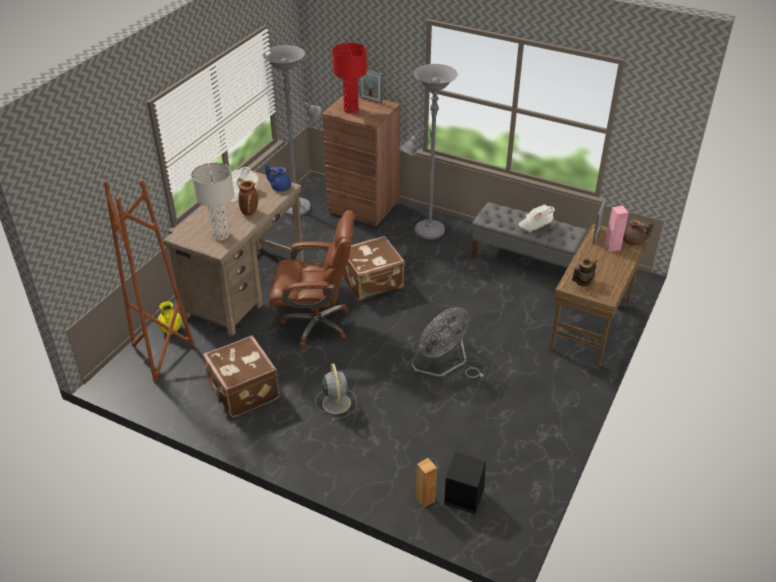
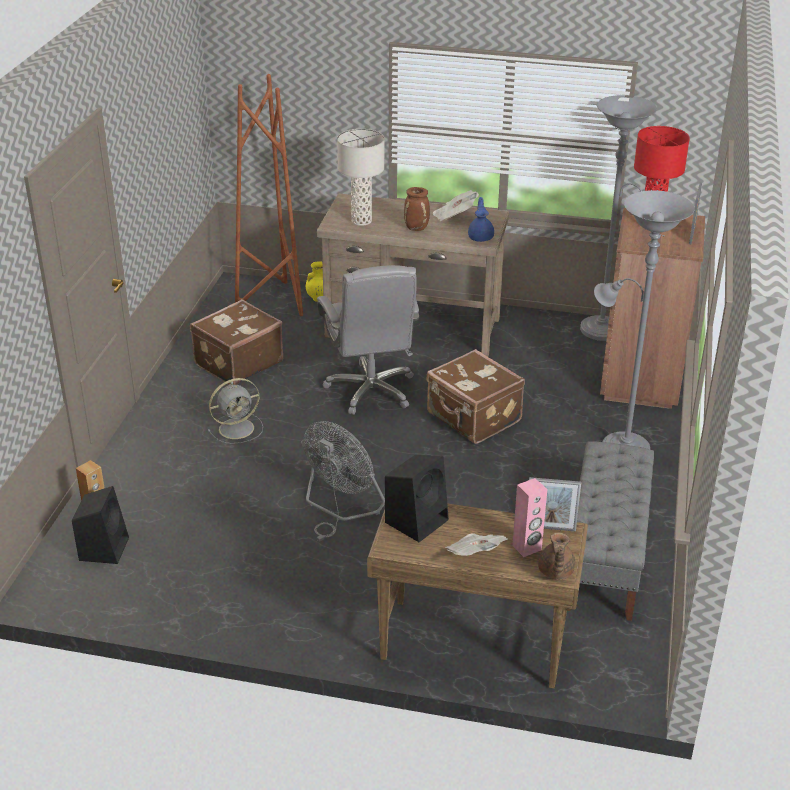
camera: 75 degrees right, 5 degrees down
(315, 324) = (370, 388): brown office chair -> grey office chair
(535, 225) = (611, 501): newspaper -> newspaper (475, 555)
(582, 282) = (417, 520): teapot -> black speaker

